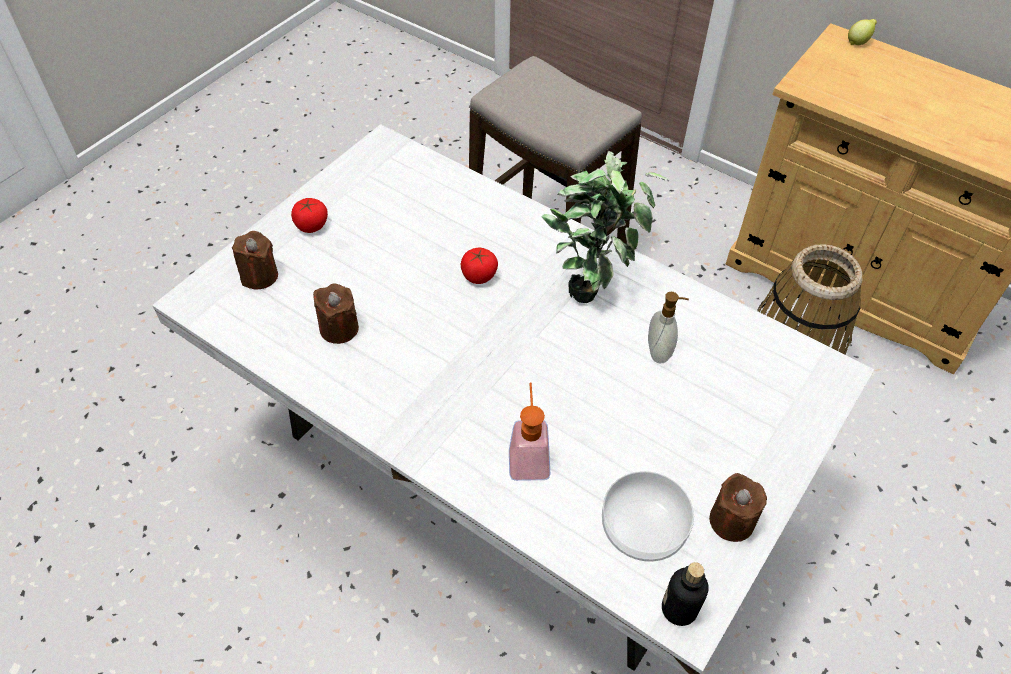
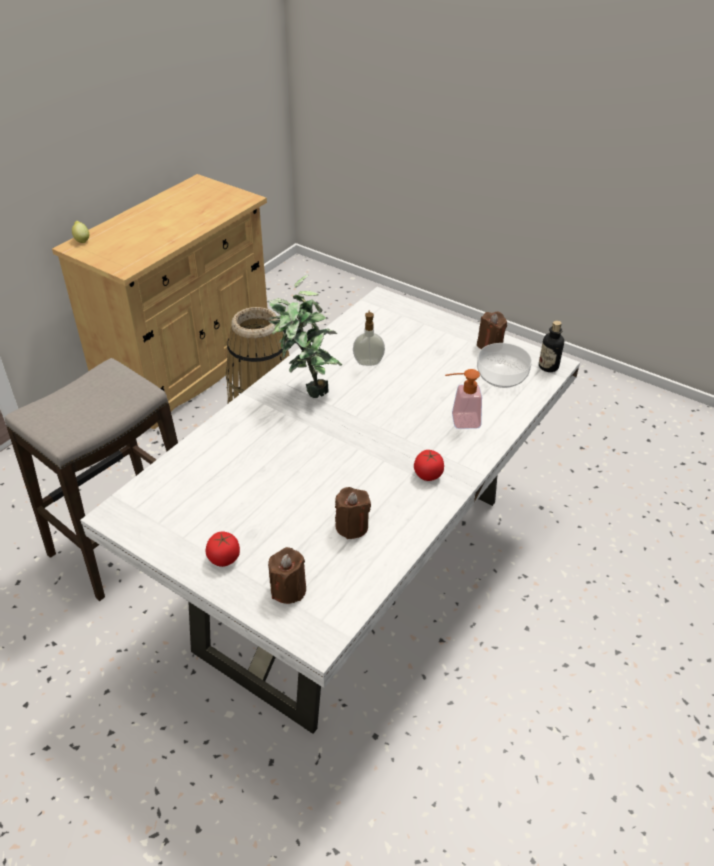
camera: 90 degrees left, 10 degrees down
(479, 276) = (295, 446): tomato -> tomato (428, 474)

